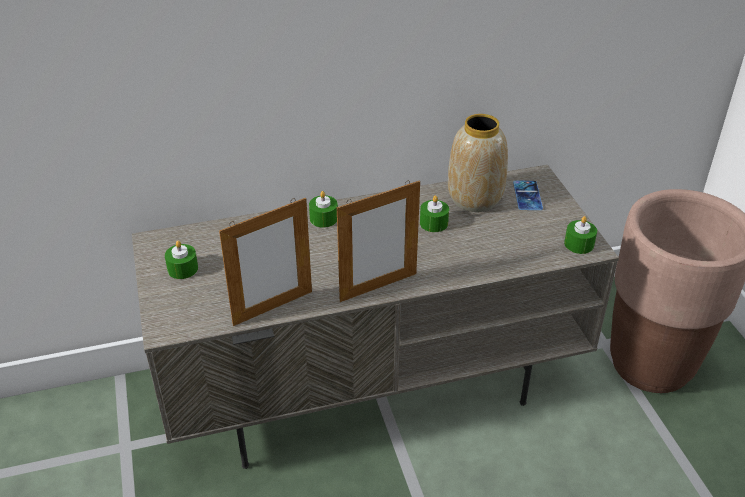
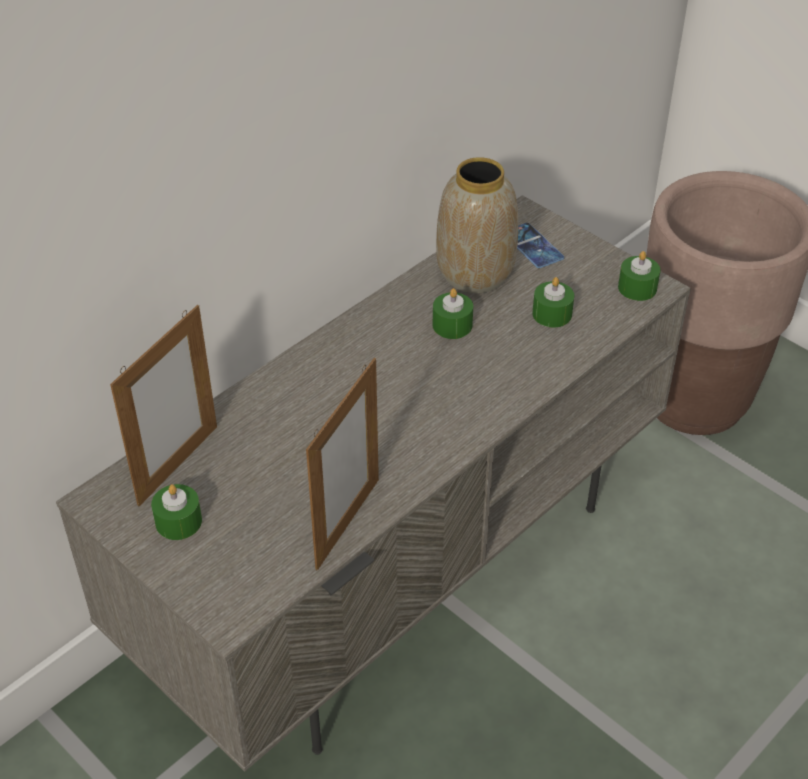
camera: 30 degrees left, 5 degrees up
(323, 218) = (309, 373): green candle -> green candle (552, 314)
(378, 287) = (455, 438): picture frame -> picture frame (178, 465)

